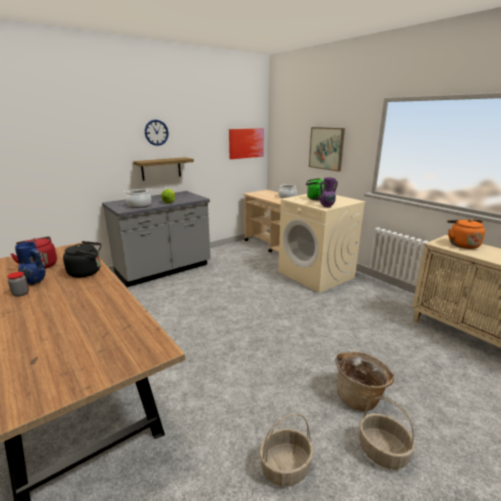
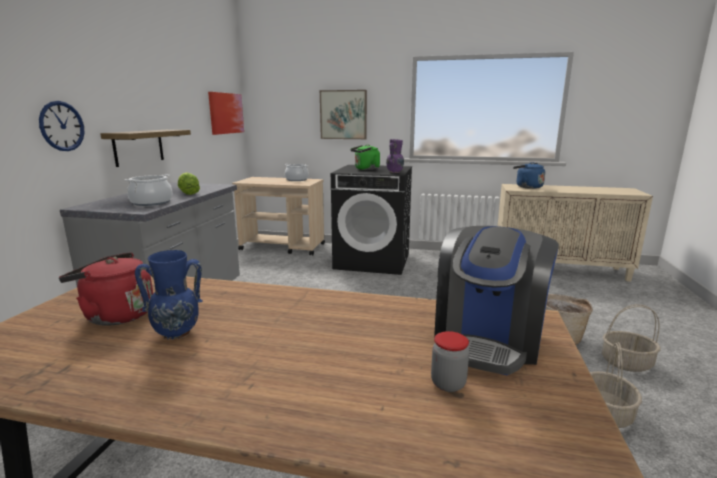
camera: 40 degrees left, 5 degrees down
(21, 293) = (195, 353): jar -> jar (448, 383)
(87, 272) = (237, 295): black kettle -> none
(108, 346) = (488, 339): none -> coffee machine
(156, 132) = (128, 87): wall clock -> wall clock (62, 126)
(316, 275) = (373, 261): beige washing machine -> black washing machine
(462, 244) = (527, 187): orange kettle -> blue kettle

